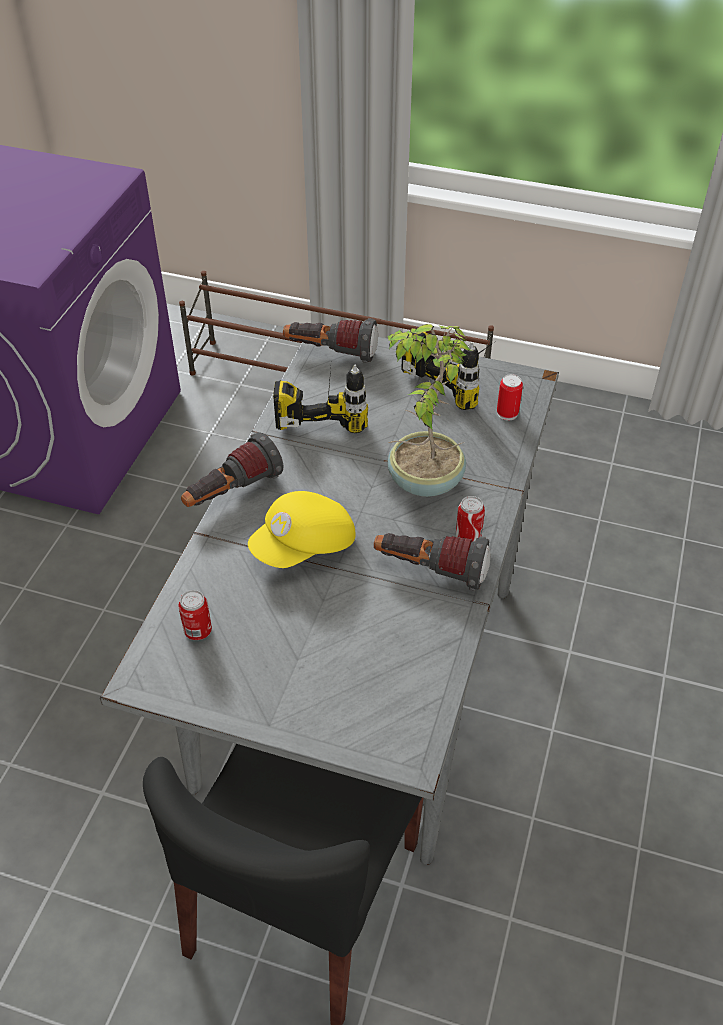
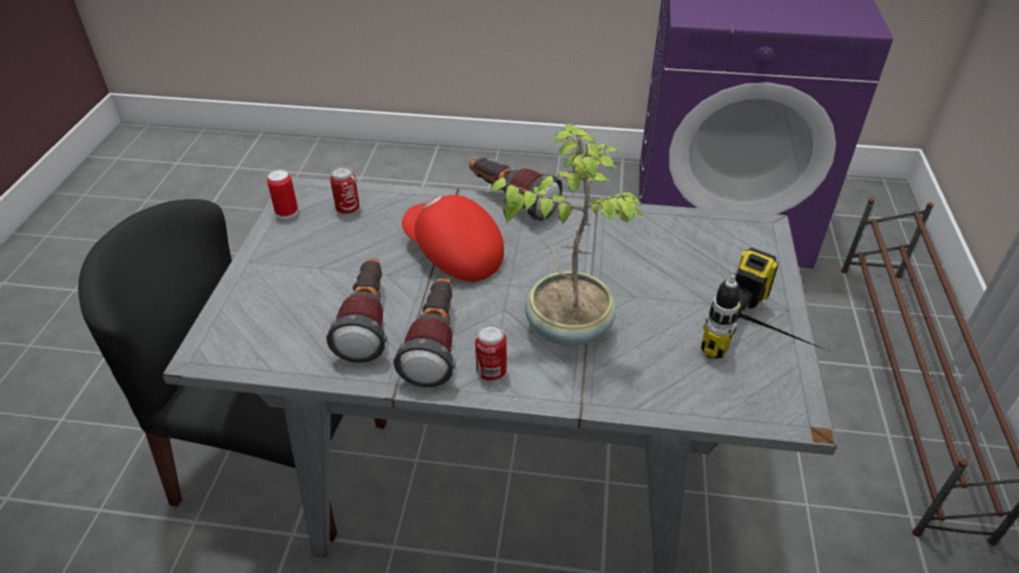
camera: 80 degrees right, 5 degrees down
(305, 547) = (453, 254): yellow cap -> red cap
(324, 406) = (655, 240): power drill -> none
(330, 353) = (744, 233): flashlight -> flashlight (368, 322)
(507, 413) = (717, 393): can -> can (287, 212)

